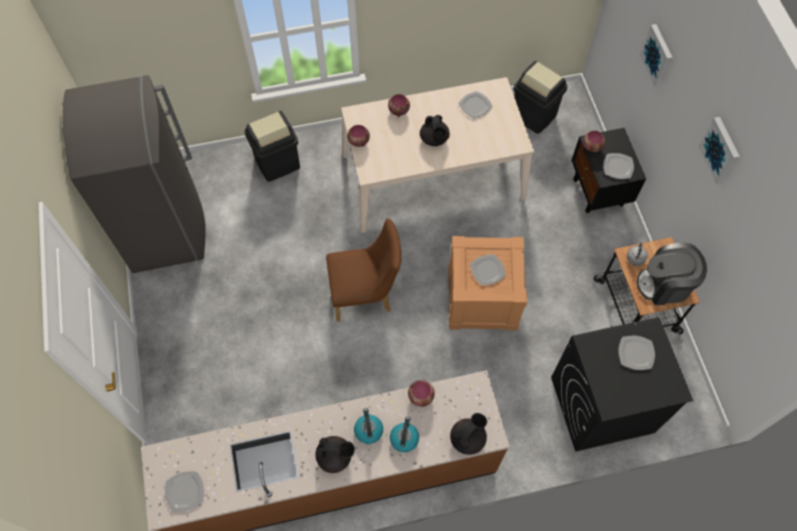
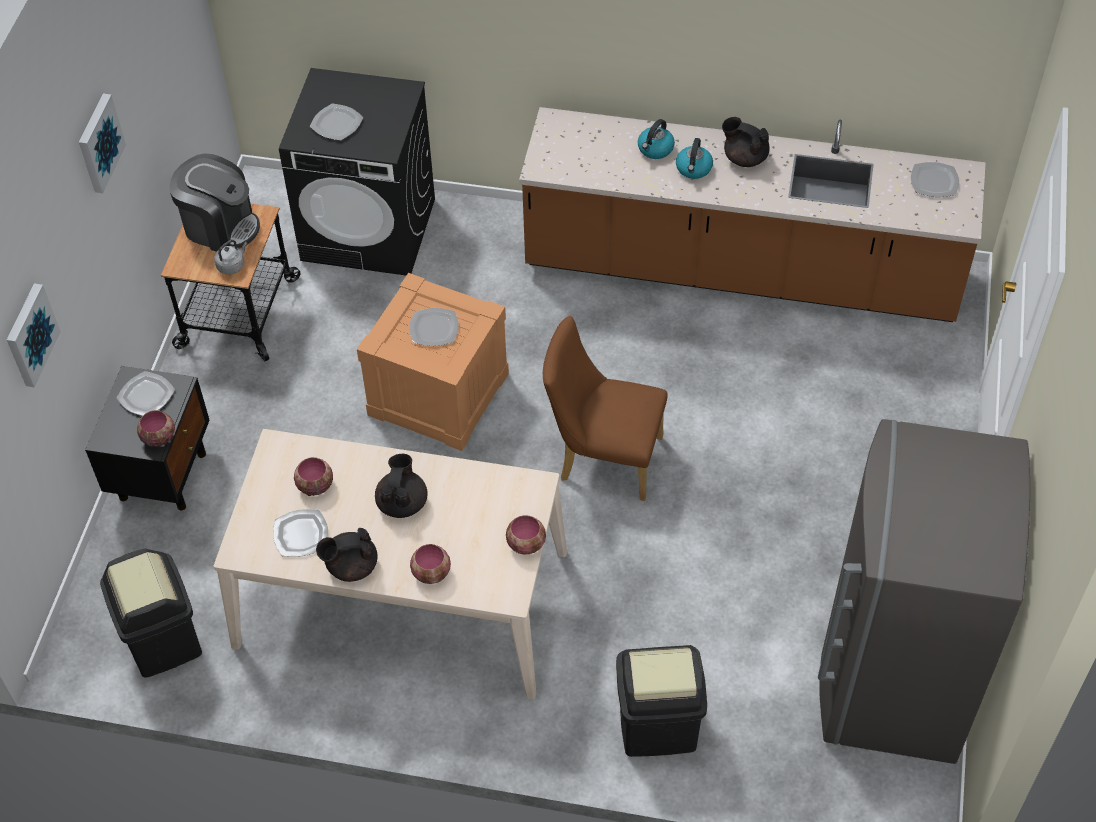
camera: 155 degrees left, 10 degrees down
(421, 396) = (613, 179): bowl -> bowl (314, 486)
(468, 438) = (581, 127): black teapot -> black teapot (351, 566)

